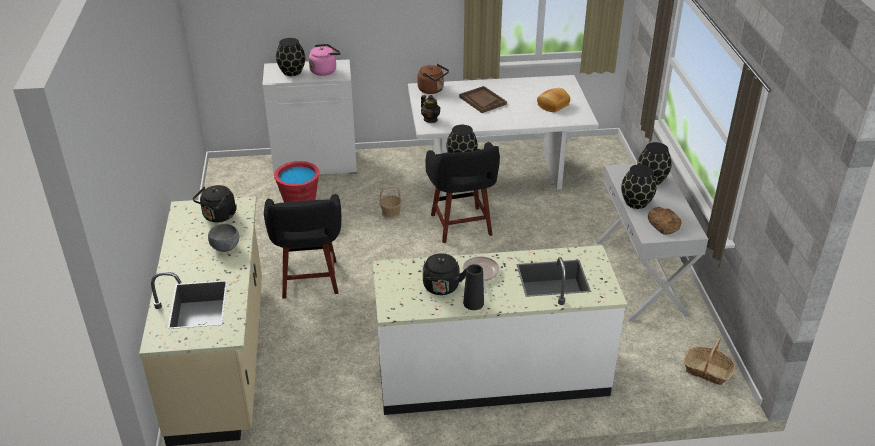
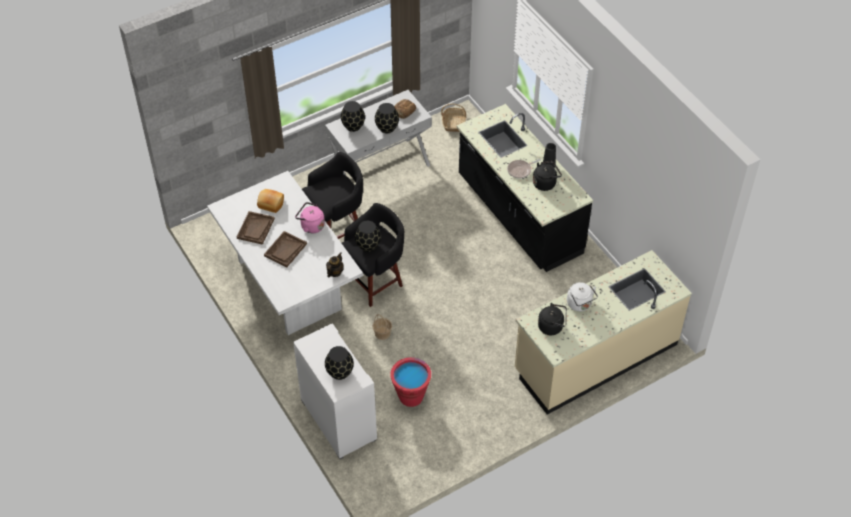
camera: 115 degrees left, 15 degrees up
(225, 248) = (580, 304): grey bowl -> white kettle
(310, 281) = (492, 346): black stool -> black stool (337, 230)
(324, 70) = (325, 349): pink kettle -> pink kettle (311, 226)
(432, 90) = (283, 290): brown kettle -> none
(491, 373) = (518, 215): white counter -> black counter
(523, 91) = (255, 229): none -> brown tray

